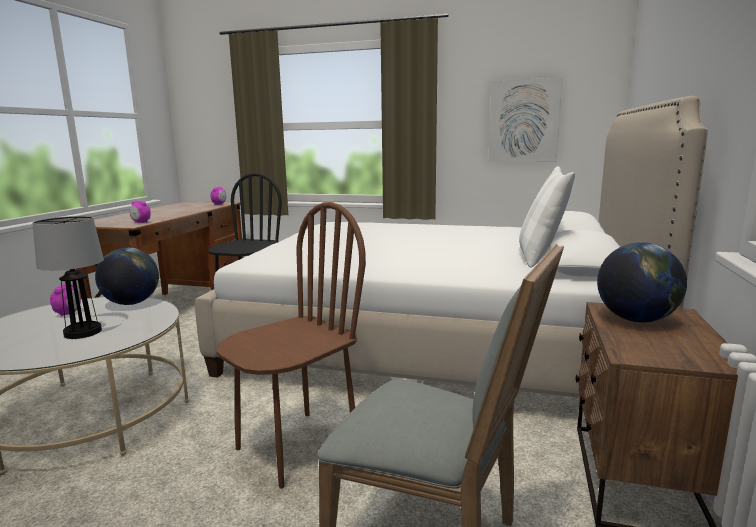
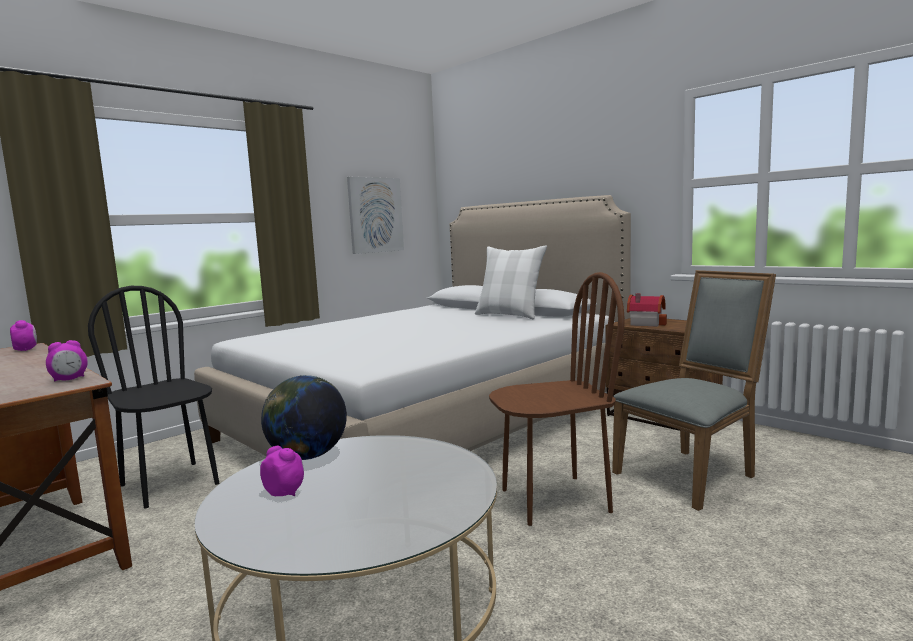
camera: 60 degrees left, 5 degrees down
(82, 332) = (392, 480): table lamp -> none
(296, 447) = (554, 500): brown chair -> brown chair turned 90 degrees clockwise
(636, 320) = (645, 323): globe -> toy house

